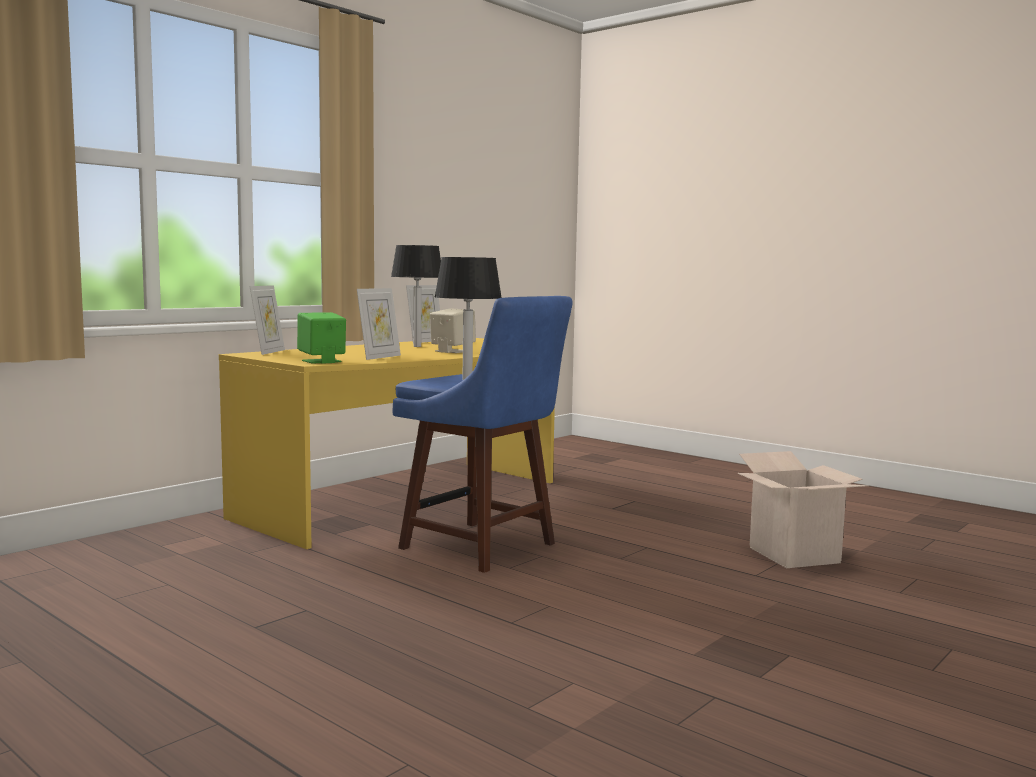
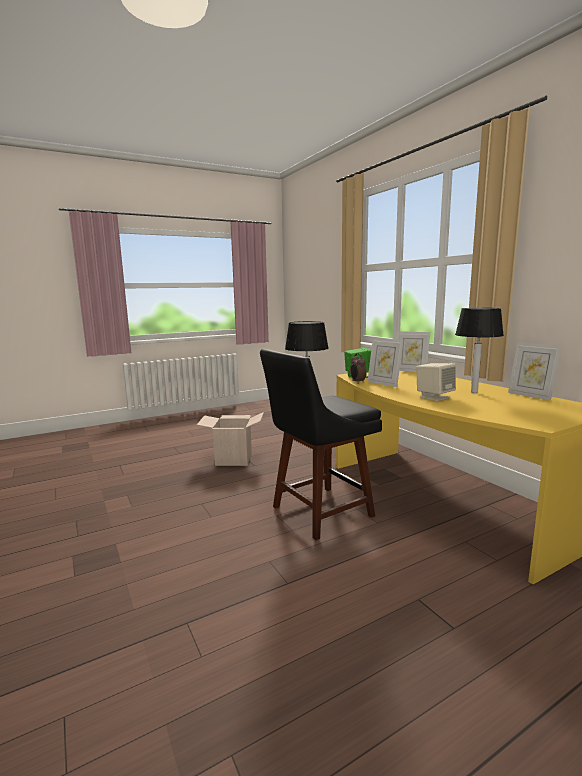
camera: 110 degrees right, 5 degrees up
(372, 361) = (357, 382): none -> alarm clock
(482, 547) = (319, 512): blue stool -> black stool
(794, 555) = (211, 684): cardboard box -> cardboard box (233, 459)

